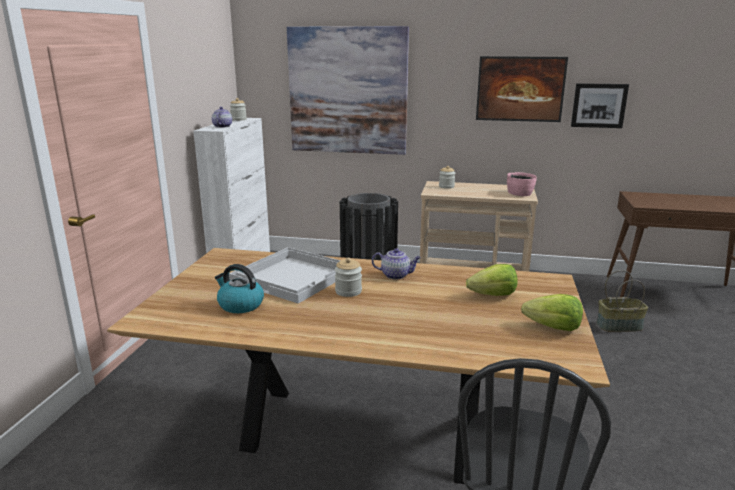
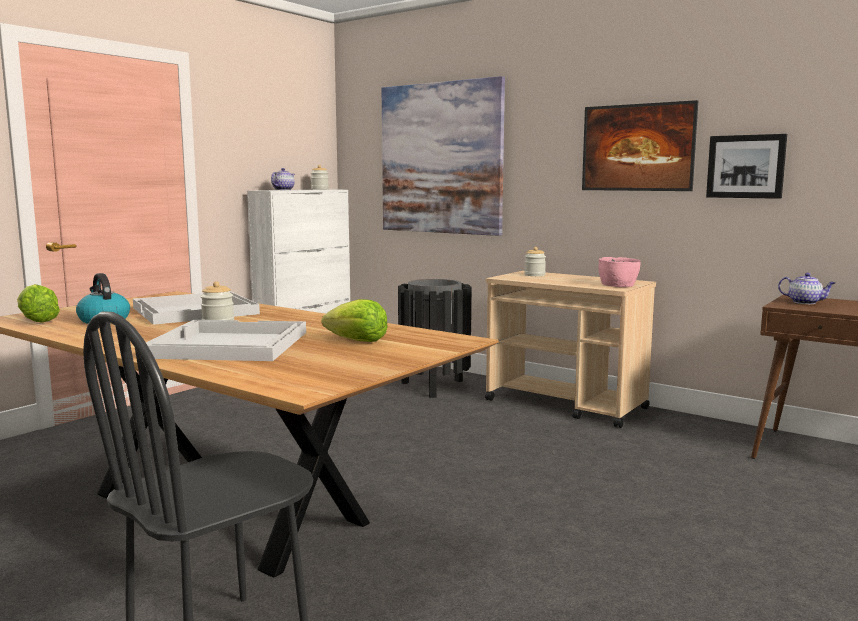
camera: 25 degrees right, 10 degrees down
(396, 275) = (294, 320): teapot -> teapot (805, 302)
(415, 320) = (228, 344): none -> white tray
(553, 327) = (357, 366): lettuce -> lettuce (37, 321)
(619, 326) = (710, 481): basket -> none

